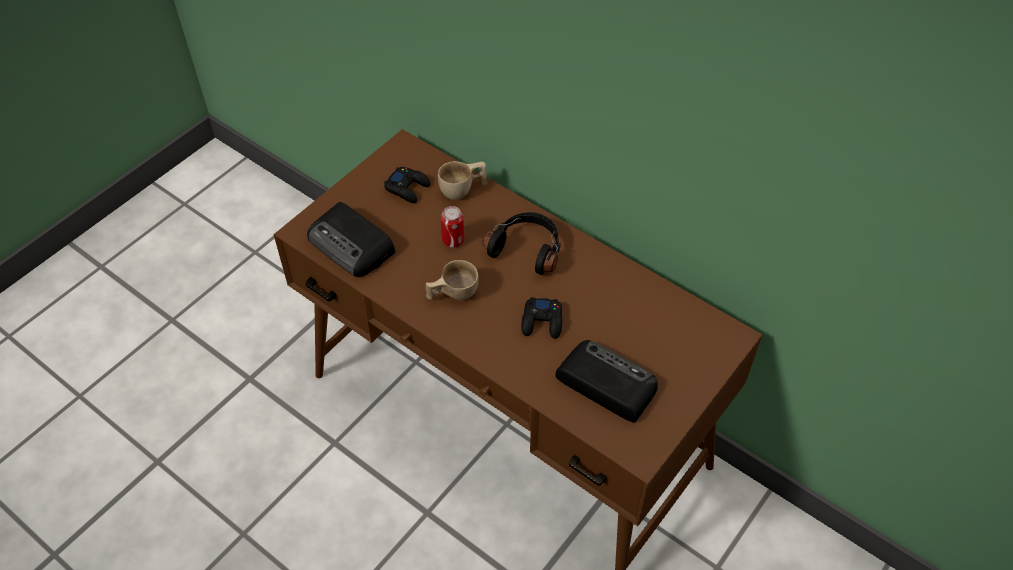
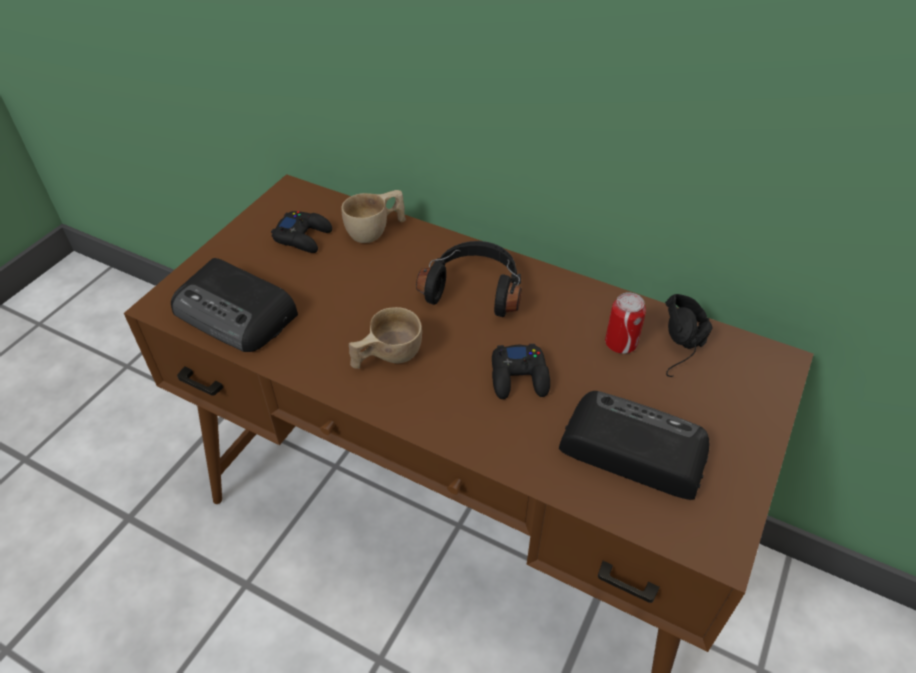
camera: 10 degrees left, 5 degrees down
(453, 240) = (374, 290): can -> can (620, 344)
(669, 318) = (686, 349): none -> black headphones

